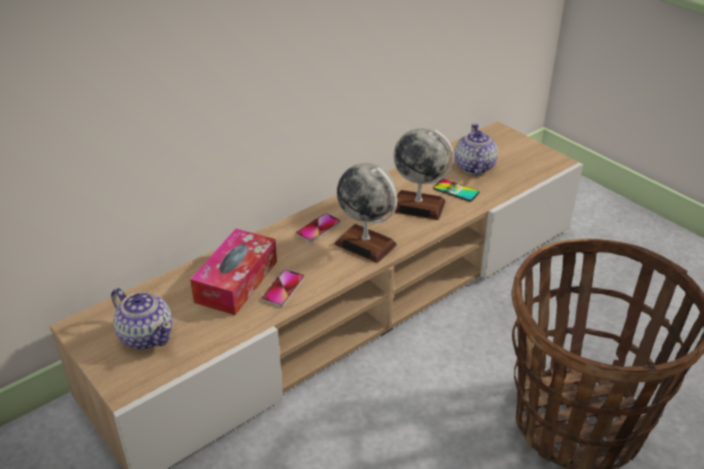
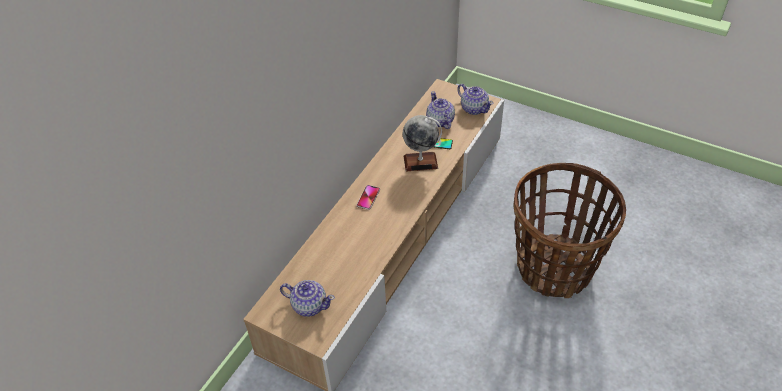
camera: 20 degrees left, 10 degrees up
(236, 281) = (340, 251): tissue box -> none
(283, 289) = (372, 247): phone -> none
(366, 244) = (403, 200): globe -> none
(532, 164) = (474, 108): none -> teapot

